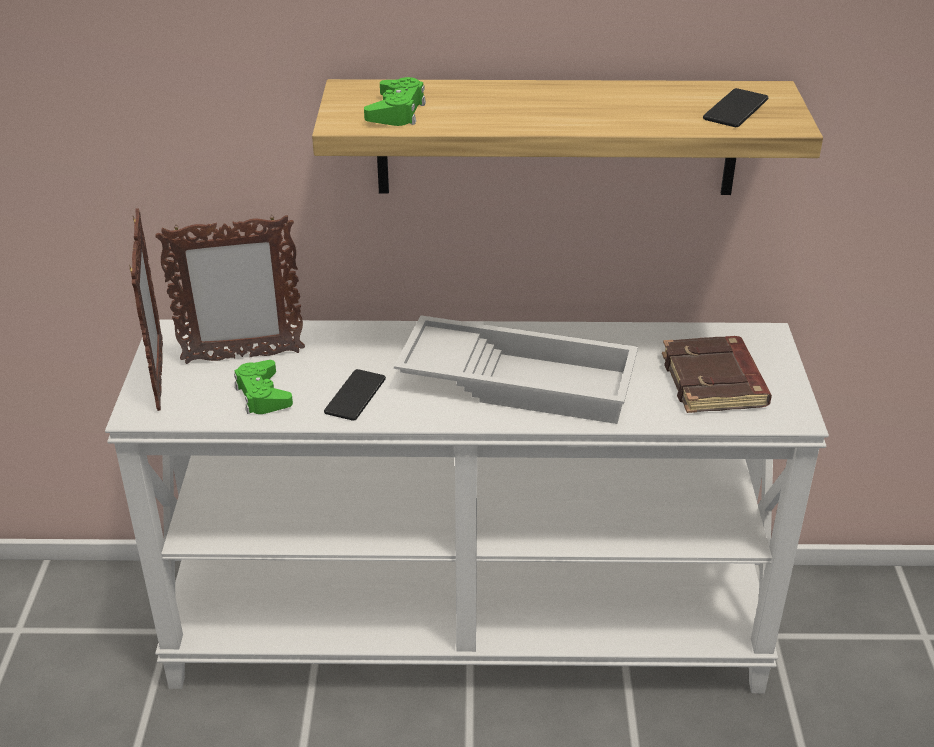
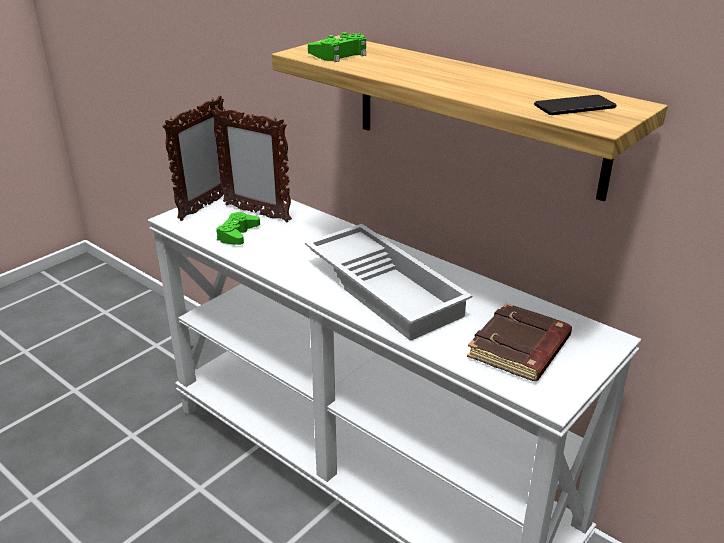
camera: 40 degrees right, 5 degrees down
(355, 396) = (281, 255): phone -> none

